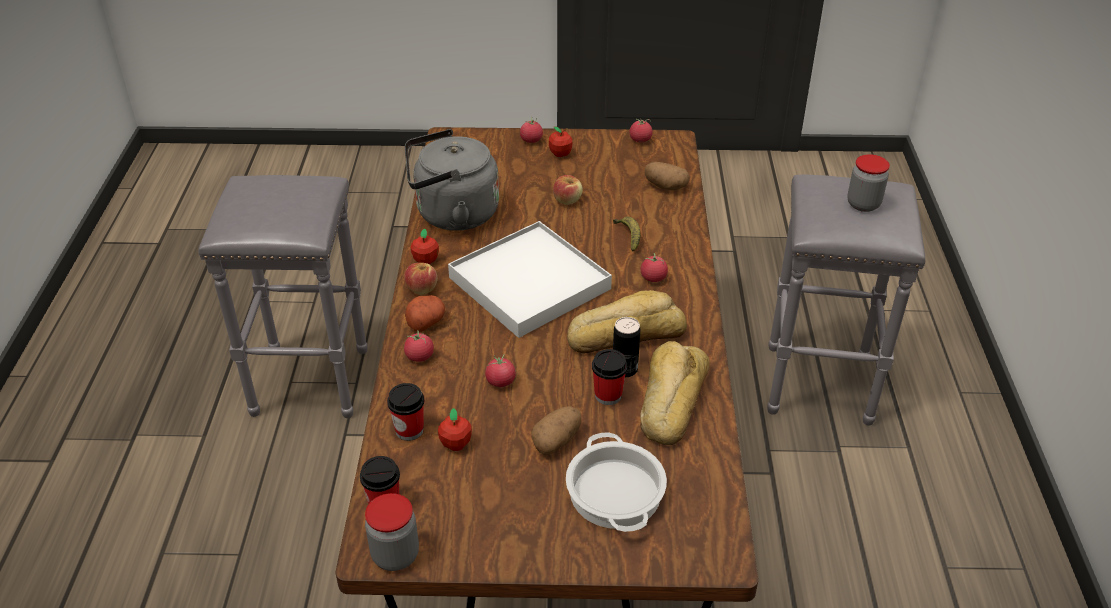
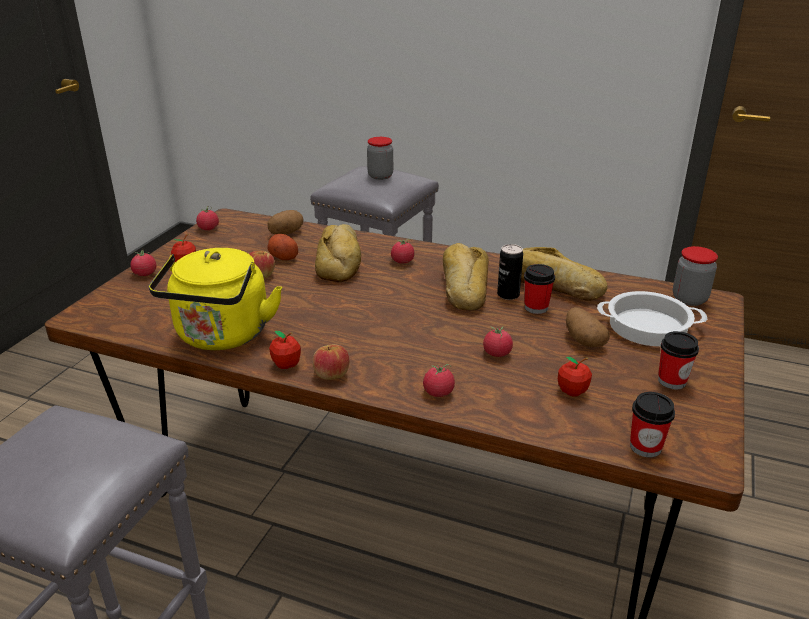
camera: 70 degrees left, 10 degrees down
(395, 555) = (712, 450): jar -> jar (689, 299)
(409, 430) = (545, 415): cup -> cup (672, 381)
(425, 321) = (386, 380): potato -> potato (282, 256)
(452, 214) = (221, 336): grey kettle -> yellow kettle
(529, 283) = (367, 315): white tray -> none
(628, 237) = (340, 260): banana -> bread

